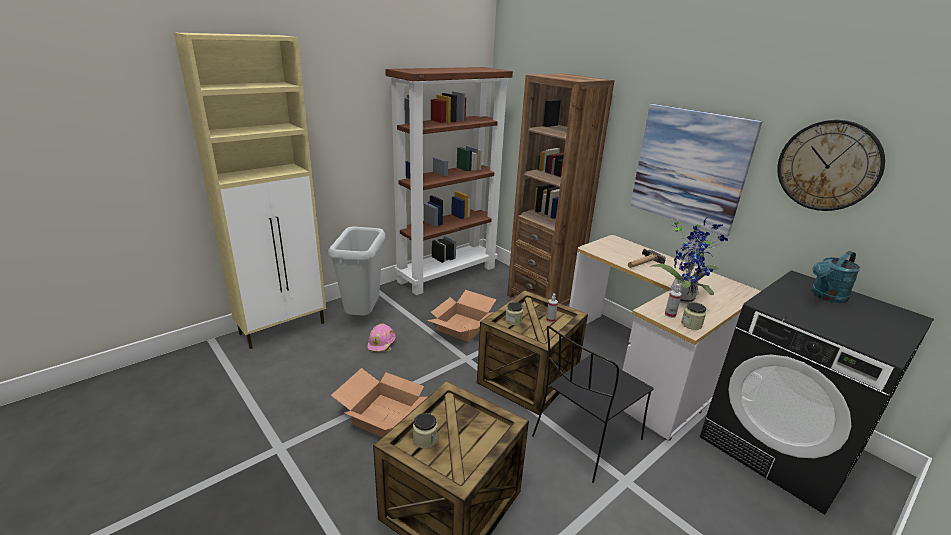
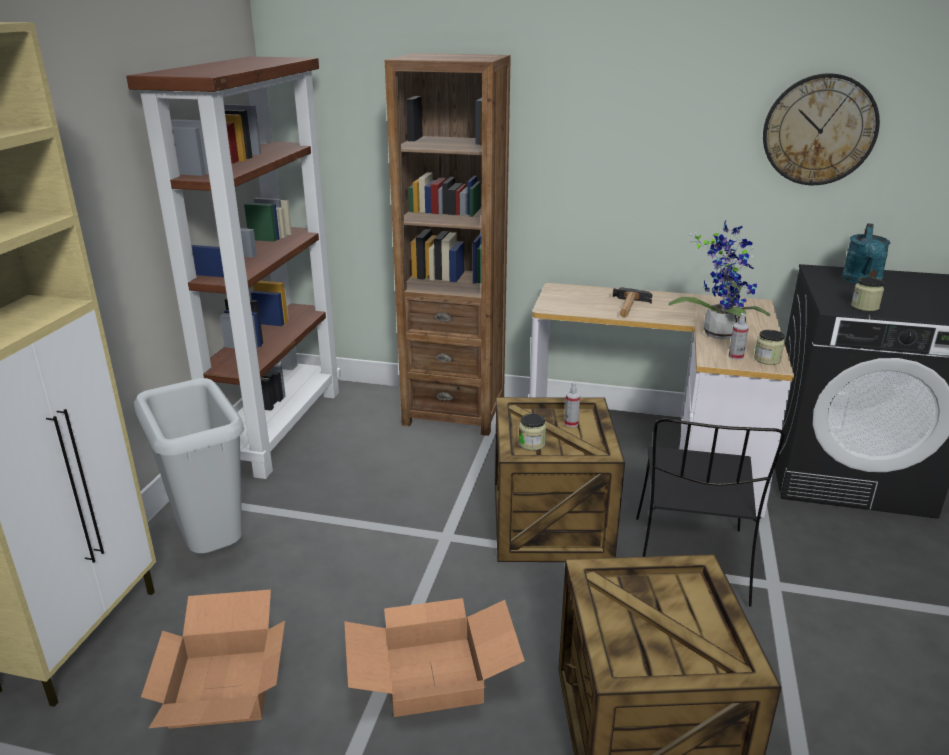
camera: 35 degrees left, 0 degrees up
(382, 344) = (298, 576): pink hard hat -> none
(425, 439) = (637, 648): jar -> jar (864, 306)
(462, 327) = (392, 496): cardboard box -> cardboard box (224, 688)
(689, 168) = (645, 164): picture -> none

